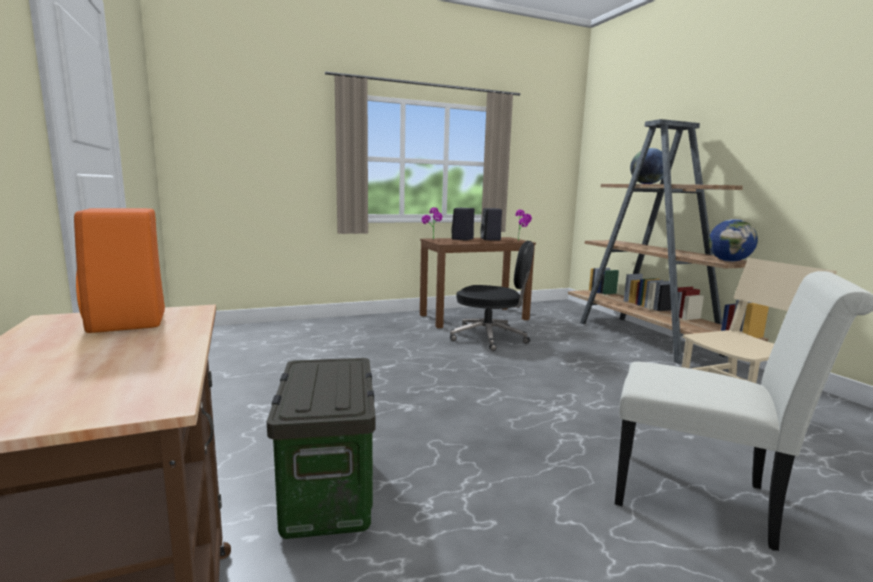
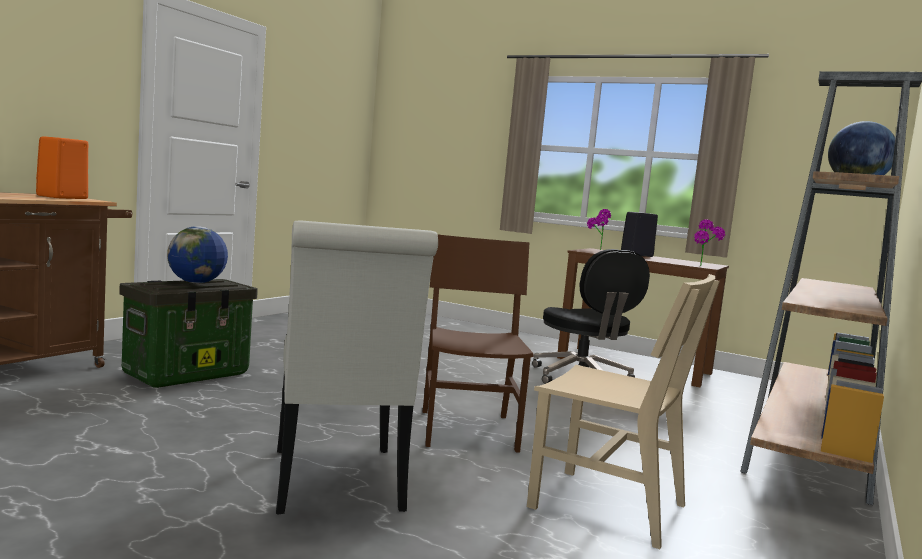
camera: 50 degrees right, 5 degrees down
(491, 239) = (673, 260): black speaker -> none
(586, 408) = (468, 430): none -> brown chair
(729, 261) = (826, 306): globe -> globe (196, 283)

